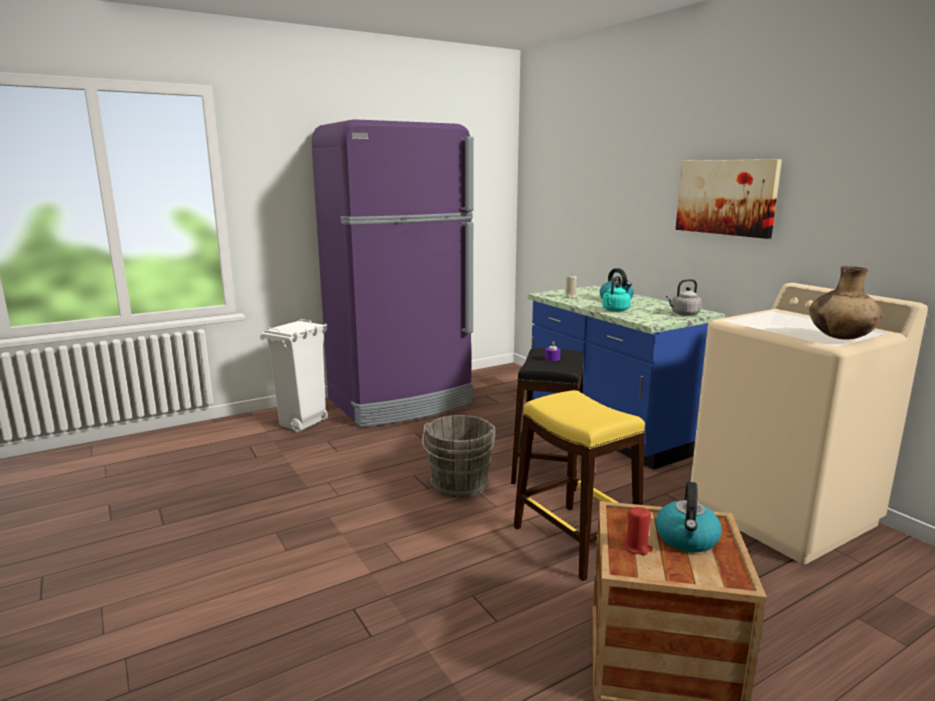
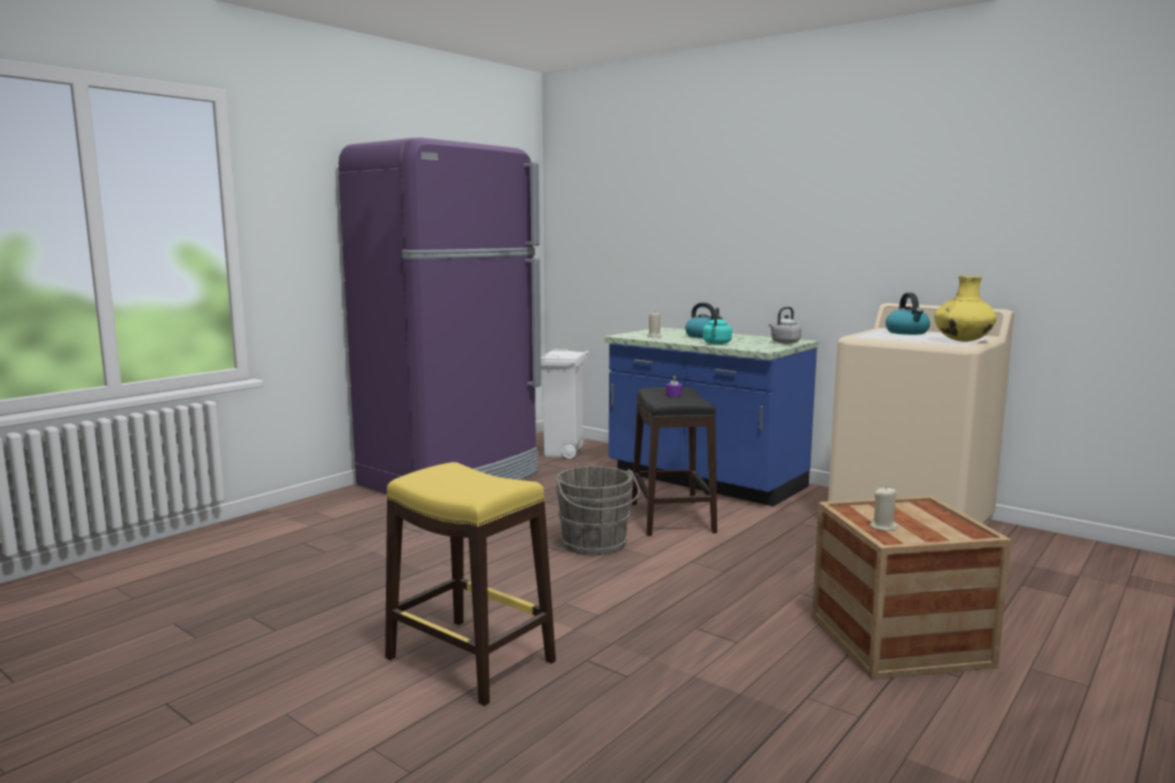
camera: 20 degrees left, 5 degrees down
(302, 424) = (349, 513): white trash can -> white trash can (562, 453)
(575, 540) = (752, 570): yellow stool -> yellow stool (470, 659)
(637, 547) = (883, 527): red candle -> beige candle
(687, 539) = (915, 516): kettle -> kettle (907, 332)
(726, 197) = (809, 225): picture -> none
(840, 338) = (962, 341): brown vase -> yellow vase

